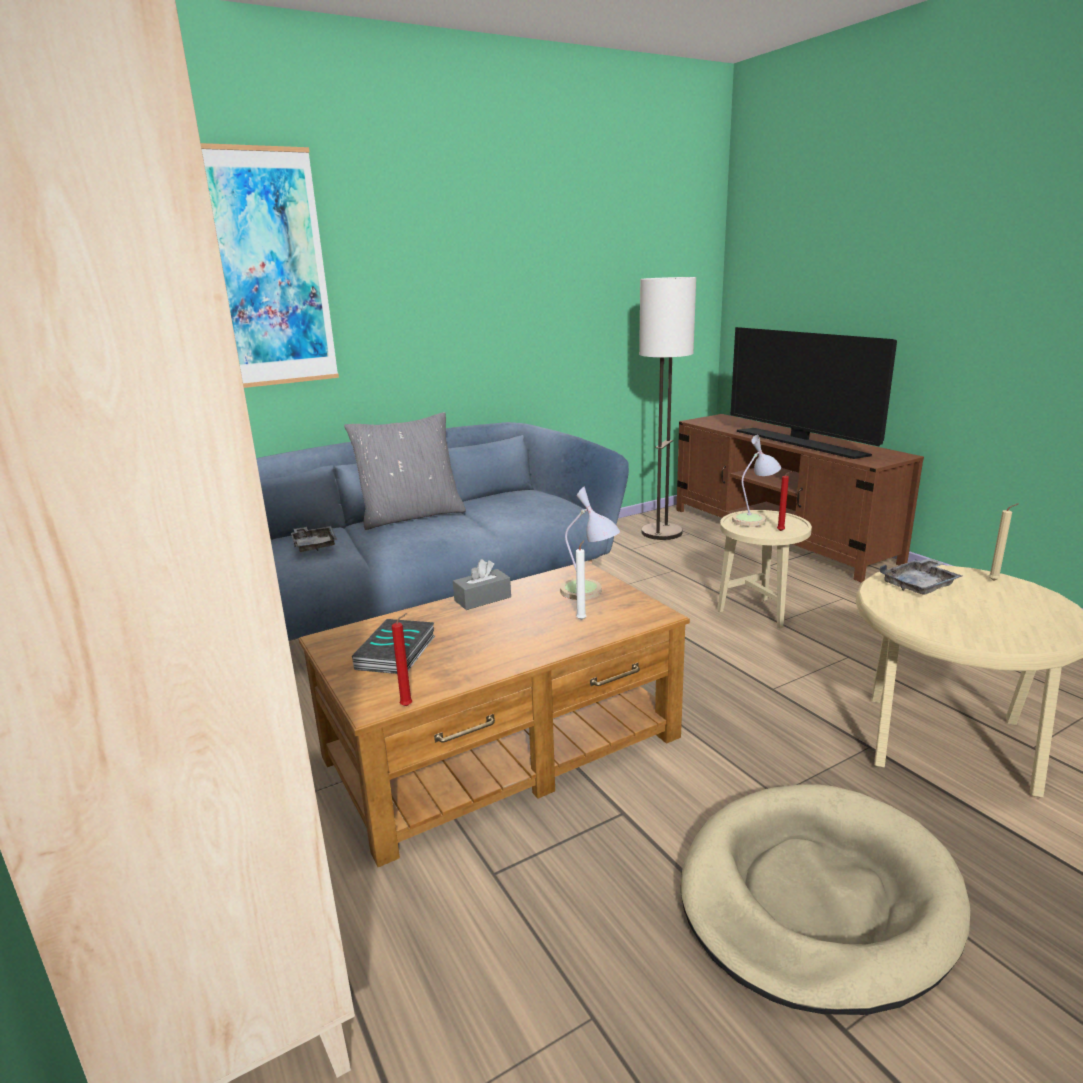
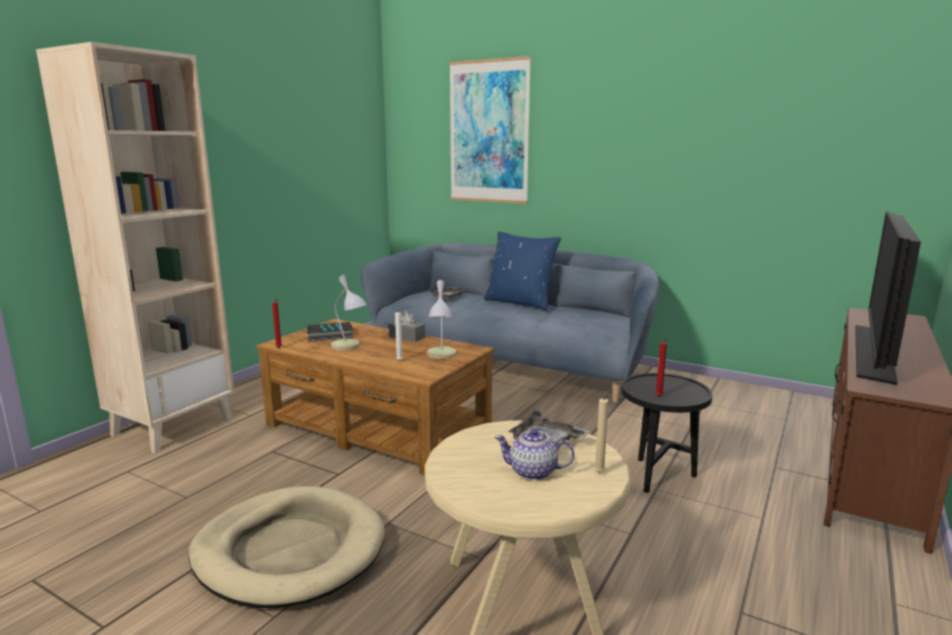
camera: 60 degrees right, 5 degrees down
(411, 516) = (520, 302): grey pillow -> blue pillow
(662, 533) = (763, 408): floor lamp -> none
(754, 519) = (669, 383): table lamp -> table lamp (350, 347)
(758, 614) = (658, 477): beige side table -> black side table
(992, 604) = (533, 472): none -> teapot

